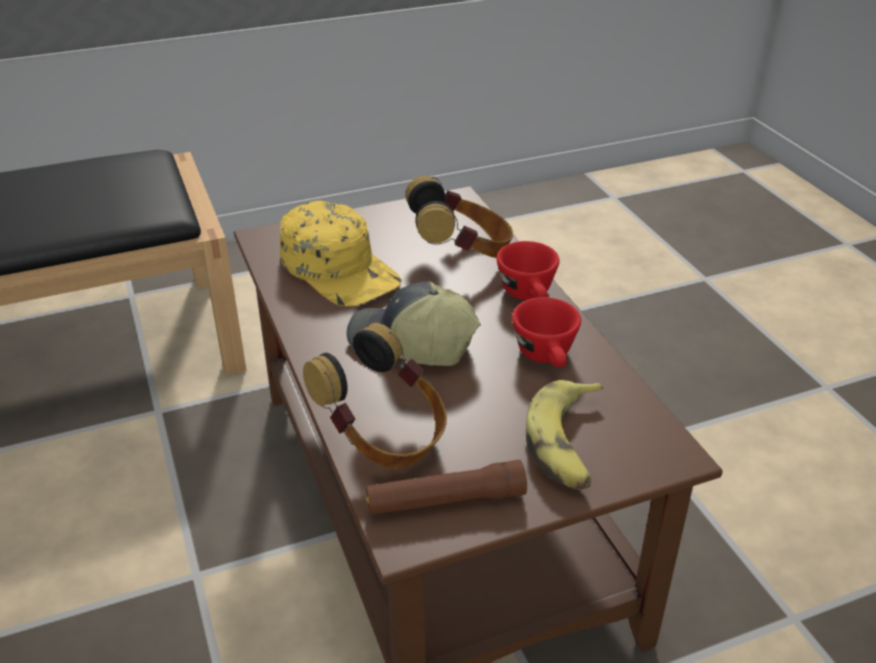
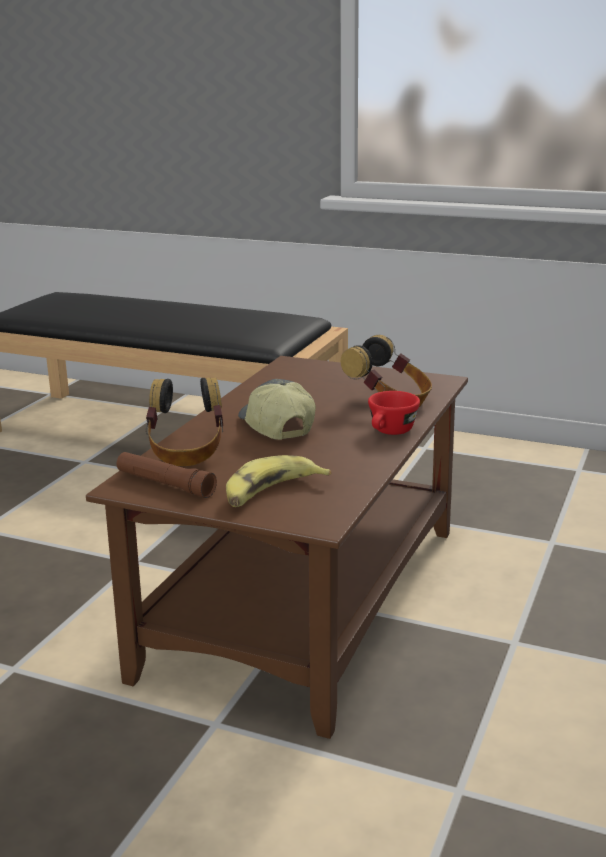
camera: 45 degrees right, 15 degrees down
(340, 268) = (303, 386): yellow cap -> none
(547, 357) = (340, 459): red cup -> none

